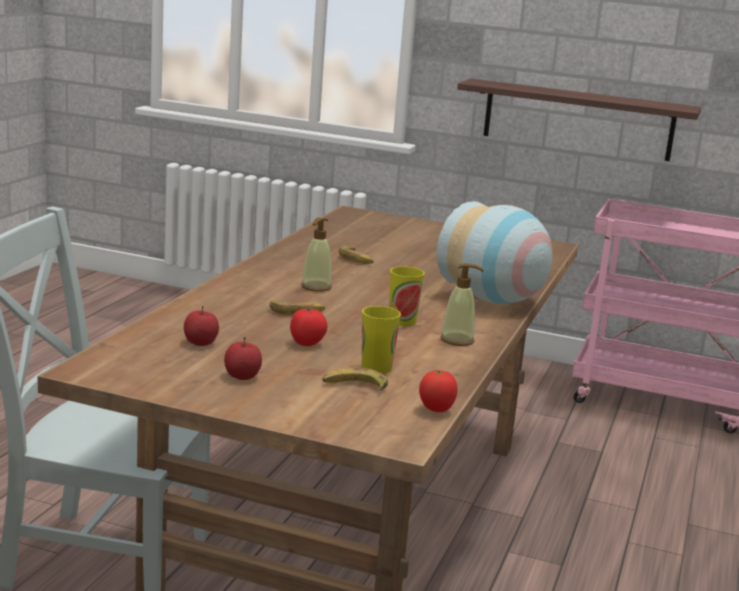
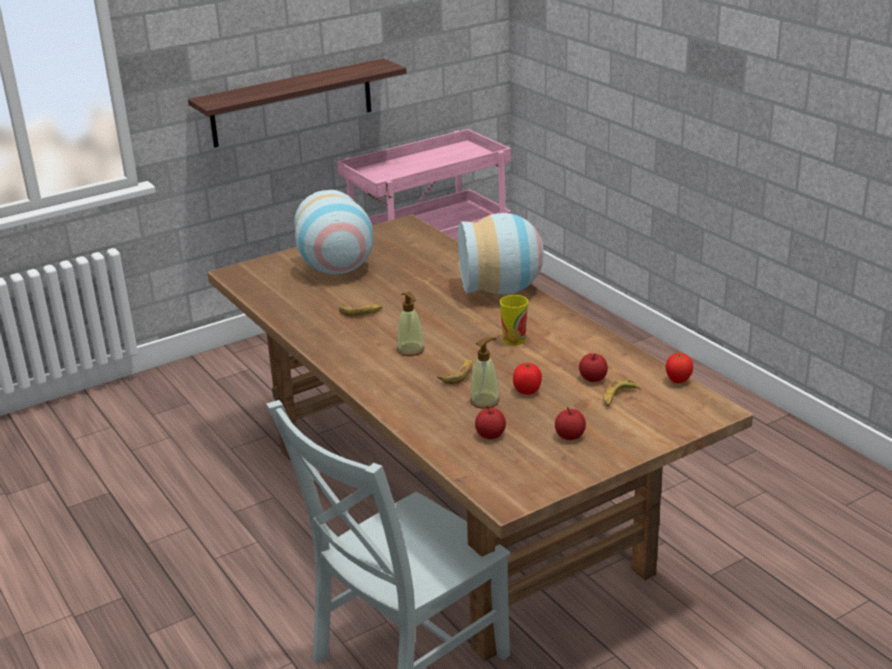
camera: 50 degrees left, 10 degrees up
(376, 368) = (593, 378): cup -> apple
(419, 239) = (337, 269): none -> vase
(457, 340) = (567, 332): soap dispenser -> soap dispenser (485, 401)

